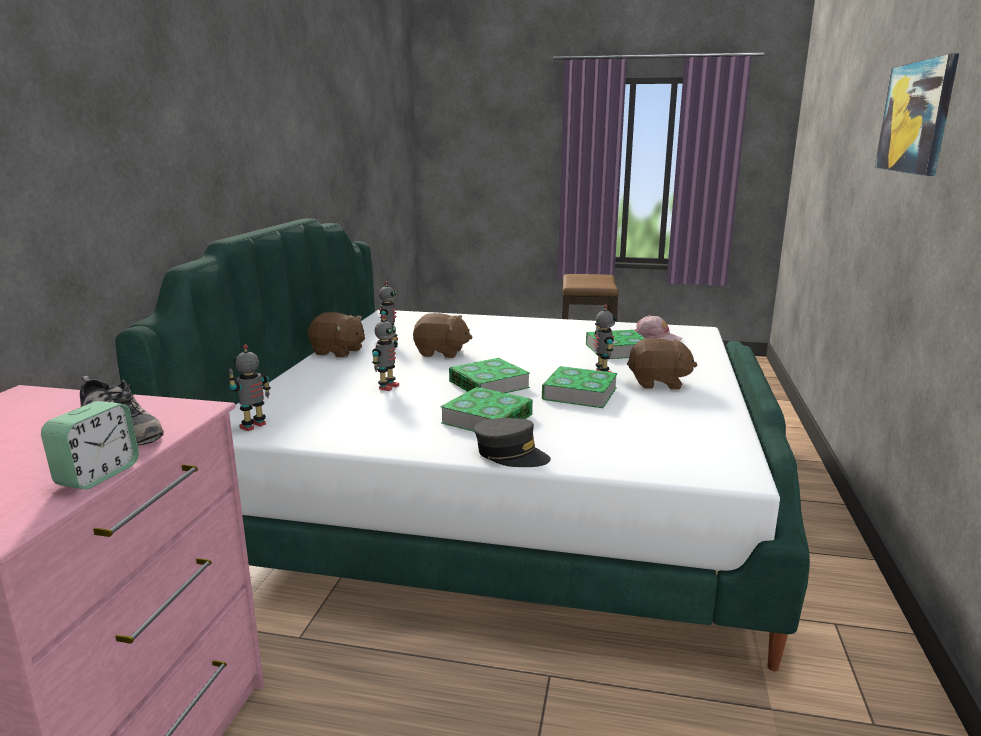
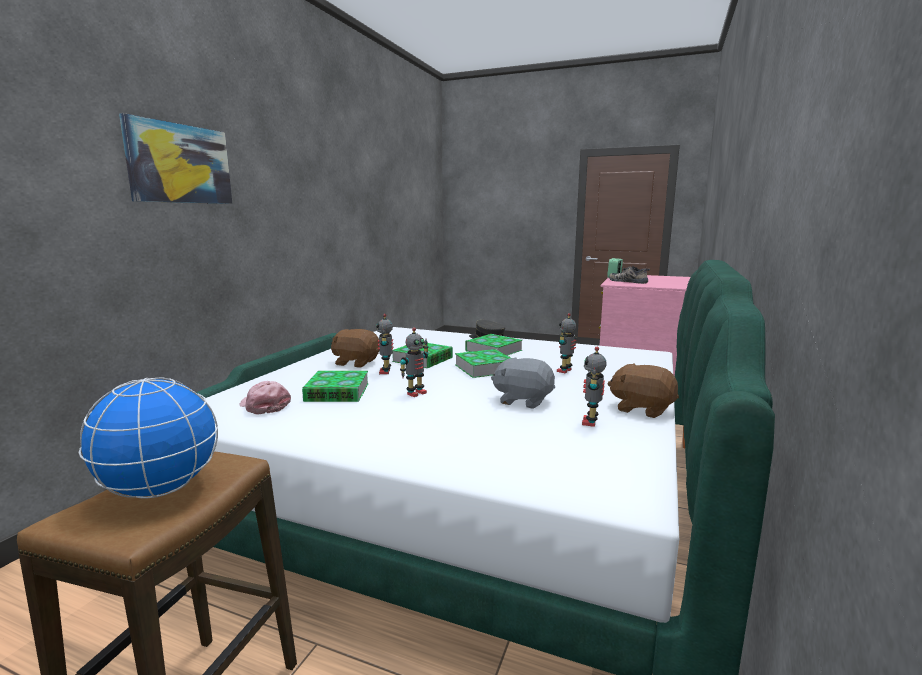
camera: 170 degrees left, 5 degrees down
(254, 426) = (636, 354): toy robot -> toy robot (415, 393)
(441, 353) = (523, 400): brown plush toy -> grey plush toy
(589, 281) = (161, 489): none -> globe

